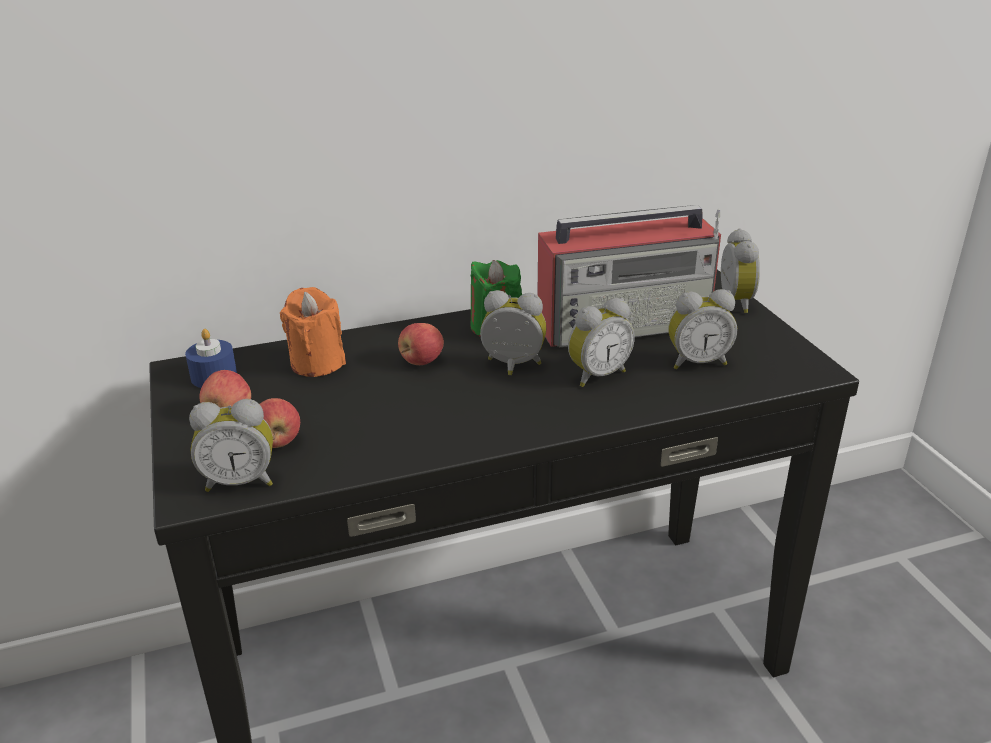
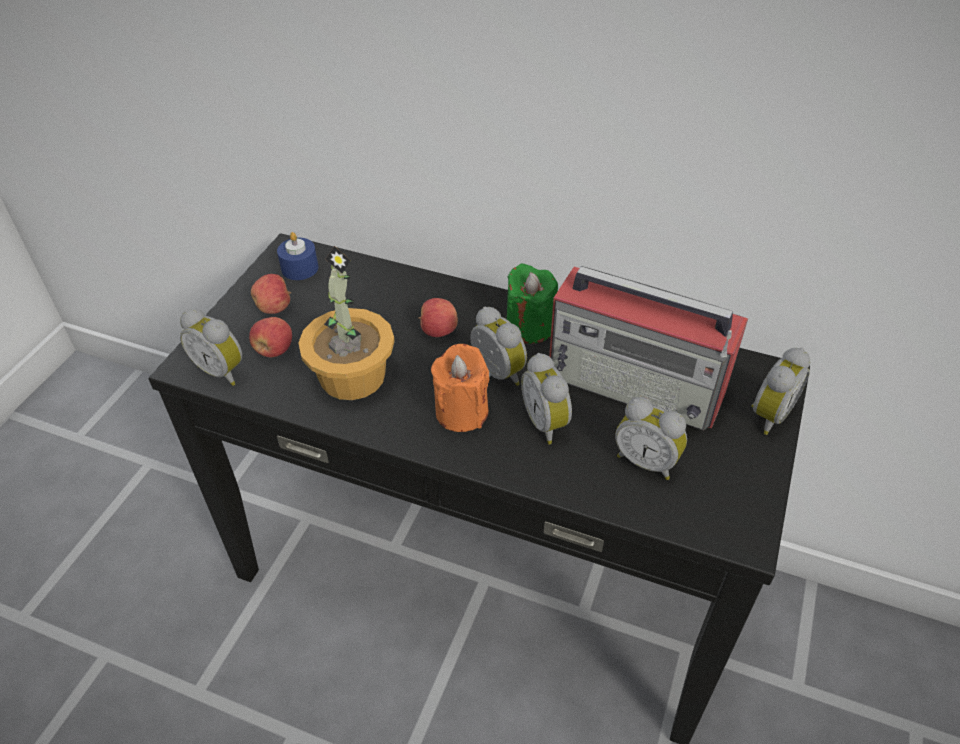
camera: 40 degrees right, 15 degrees up
(317, 363) = (371, 292): orange candle -> orange candle (461, 412)
(385, 423) = (351, 375): none -> potted plant
(596, 375) = (547, 423): alarm clock -> alarm clock turned 60 degrees clockwise

